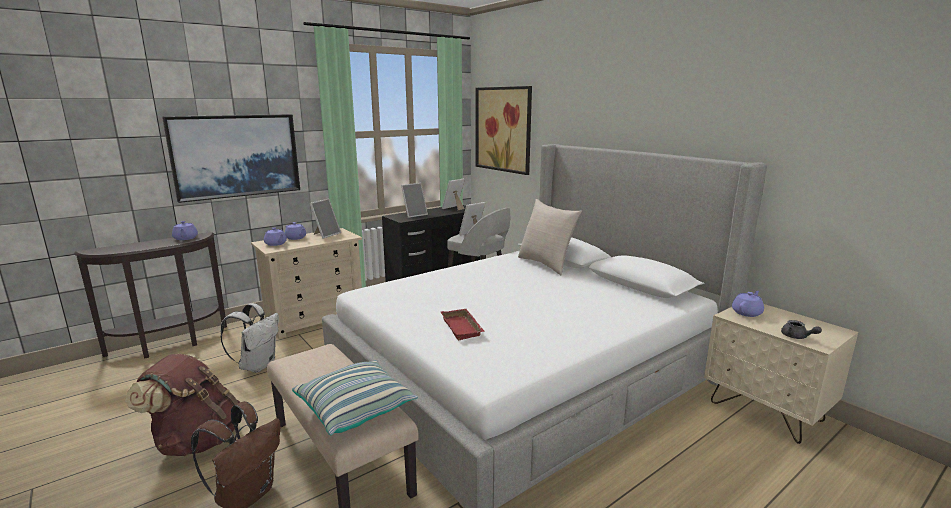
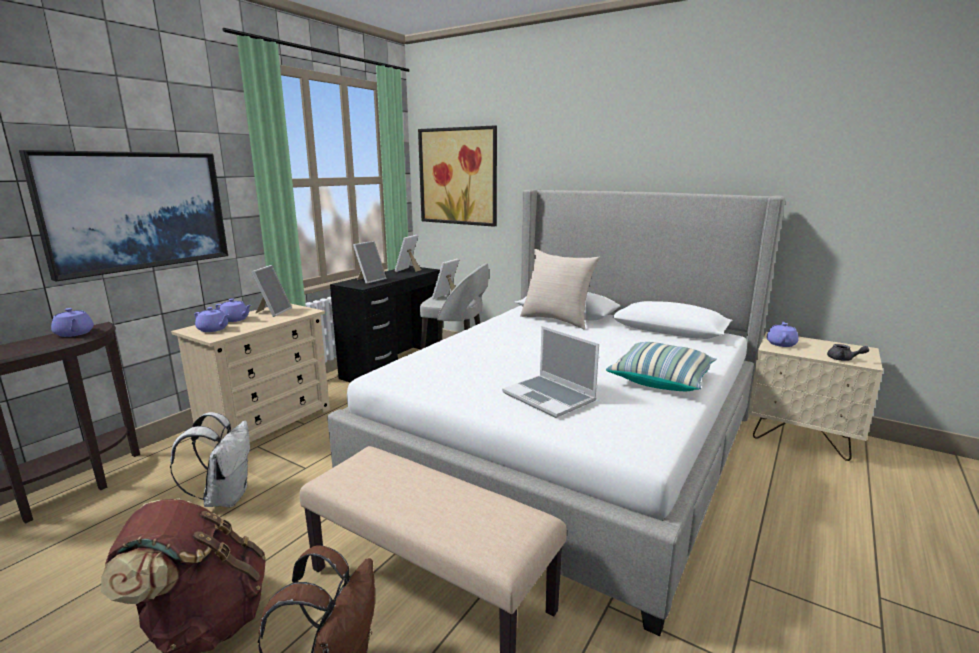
camera: 20 degrees left, 0 degrees up
(356, 408) = (485, 519): pillow -> pillow (661, 380)
(463, 328) = (550, 397): red tray -> laptop

